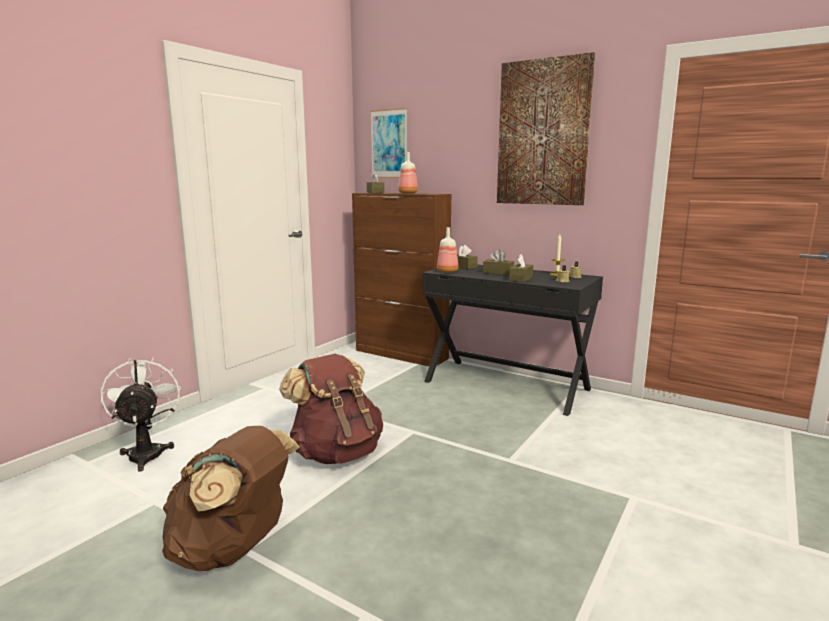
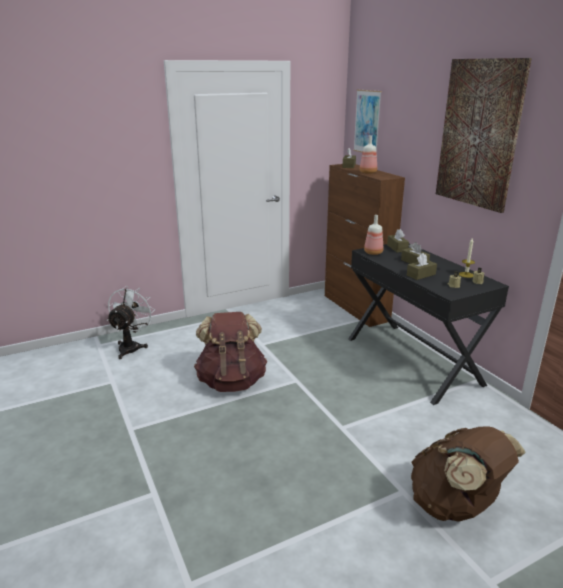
camera: 30 degrees right, 10 degrees up
(233, 549) = (125, 426): brown backpack -> brown backpack (455, 505)

